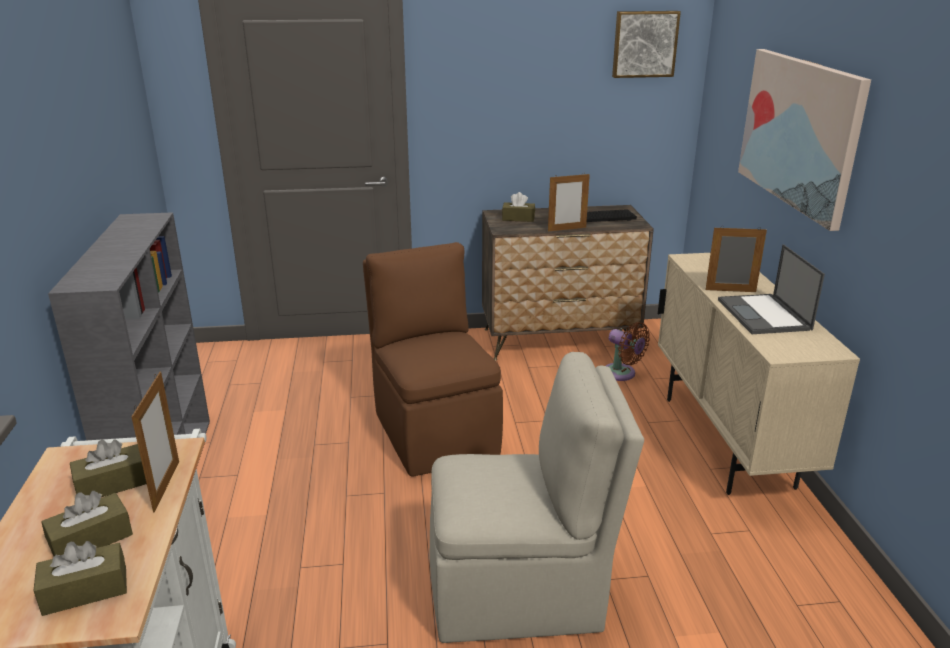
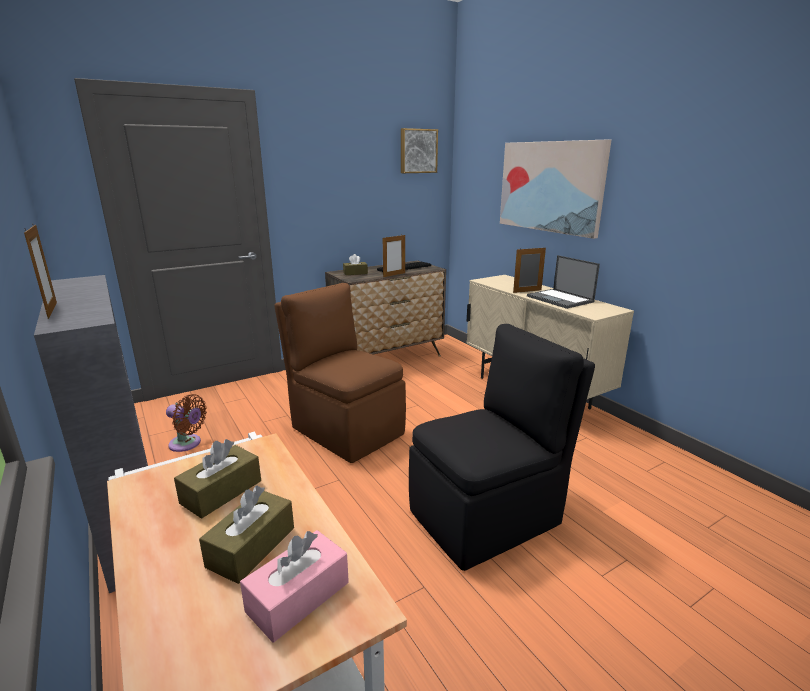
camera: 25 degrees left, 5 degrees down
(85, 590) = (298, 597): brown tissue box -> pink tissue box
(166, 486) = (282, 478): picture frame -> picture frame (52, 310)
(520, 591) = (488, 516): beige chair -> black chair
(622, 374) = (442, 369): brown fan -> brown fan (187, 444)

